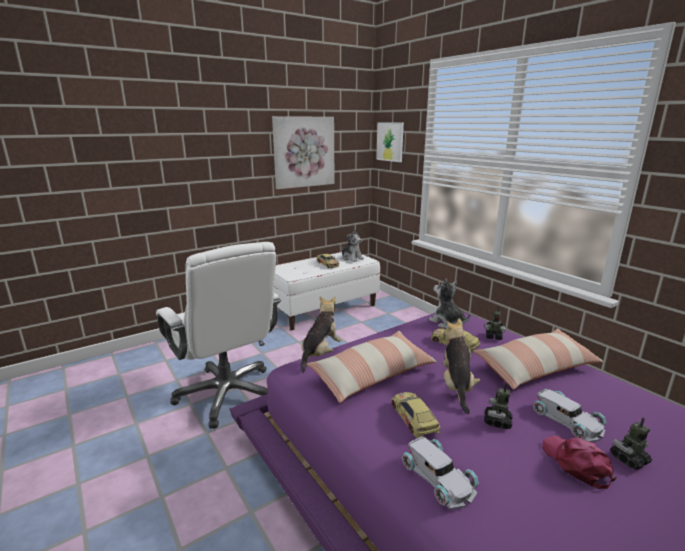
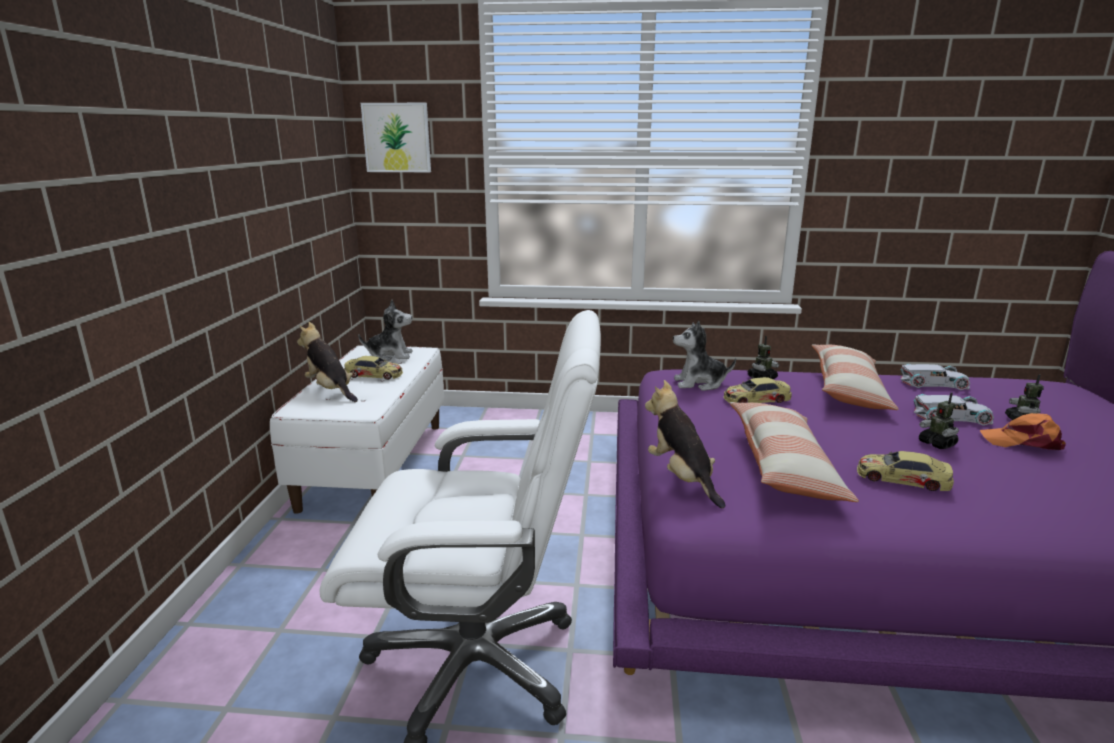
camera: 50 degrees left, 0 degrees up
(303, 152) = (279, 159): picture -> none
(438, 477) = (1022, 509): white toy car -> white toy car (934, 383)
(456, 386) = (853, 434): plush toy -> plush toy (331, 390)
(576, 463) = (1022, 442): pink cap -> orange cap

